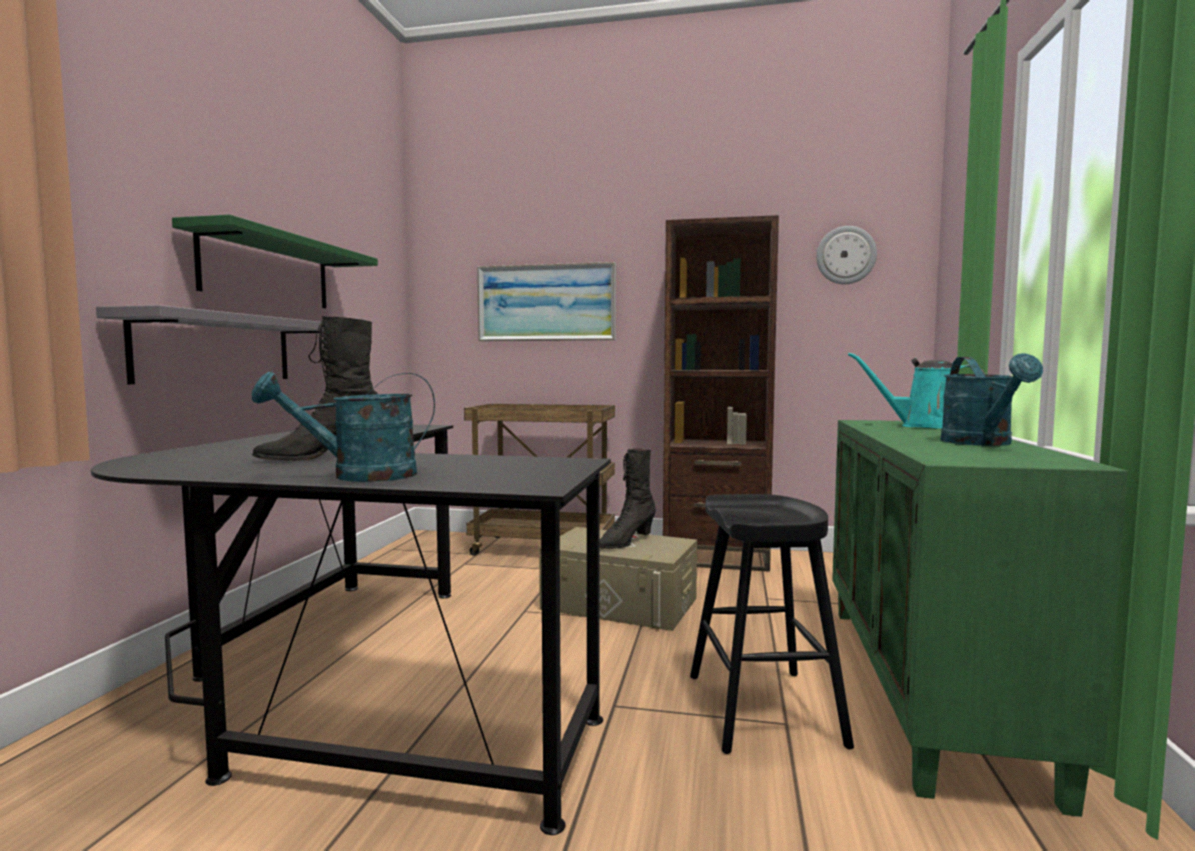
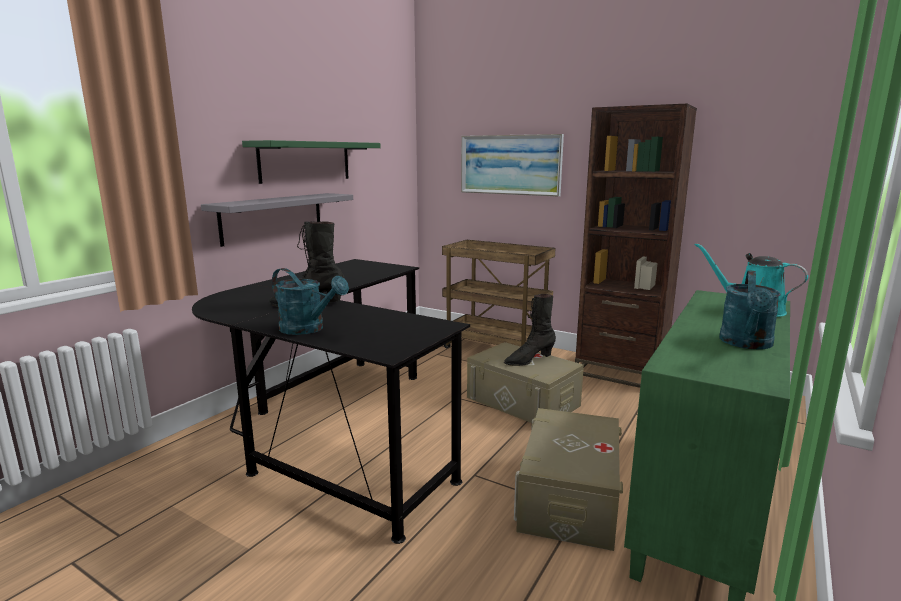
camera: 20 degrees right, 10 degrees up
(359, 476) = (308, 329): turquoise watering can -> turquoise watering can turned 150 degrees counterclockwise
(763, 709) = (569, 497): black stool -> beige storage box
(845, 255) = (764, 130): wall clock -> none

